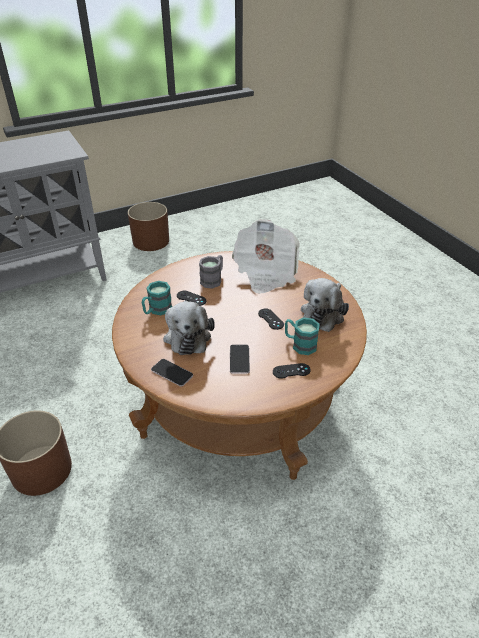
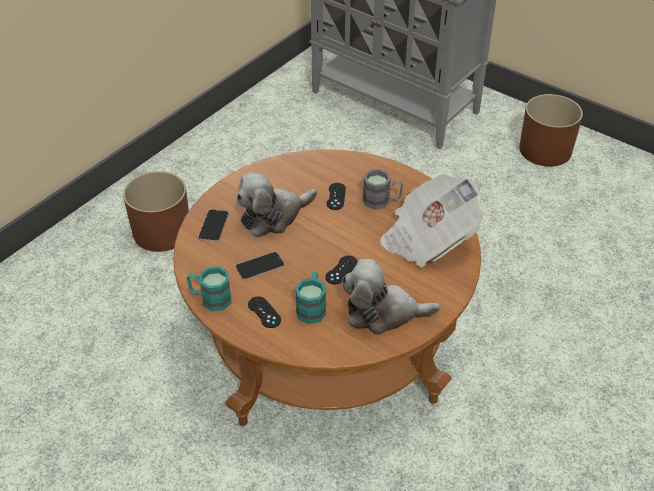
camera: 65 degrees right, 5 degrees up
(157, 310) = (299, 180): turquoise mug -> turquoise mug (210, 299)

